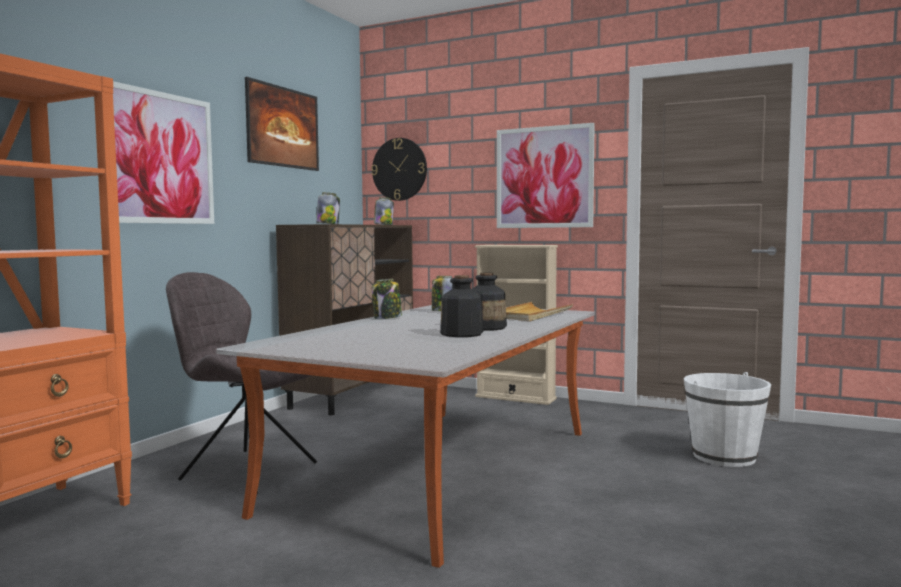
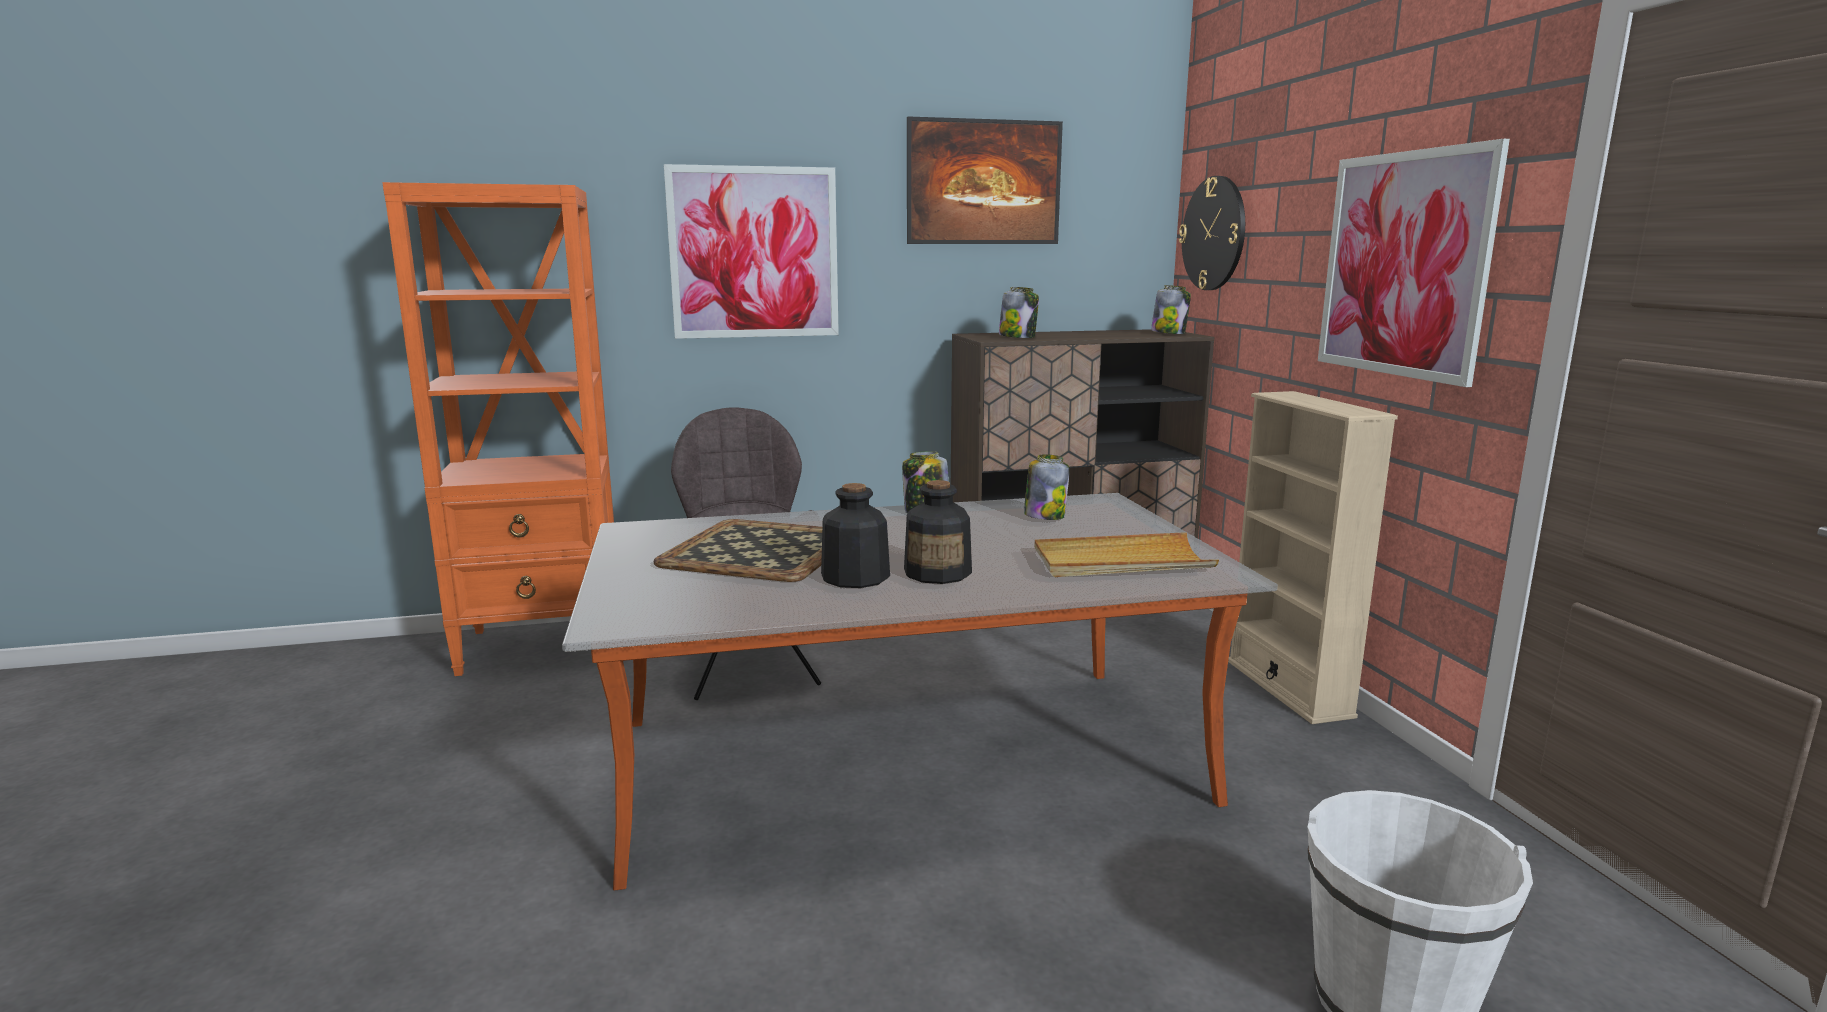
camera: 50 degrees right, 10 degrees up
(376, 337) = (760, 551): none -> tray

